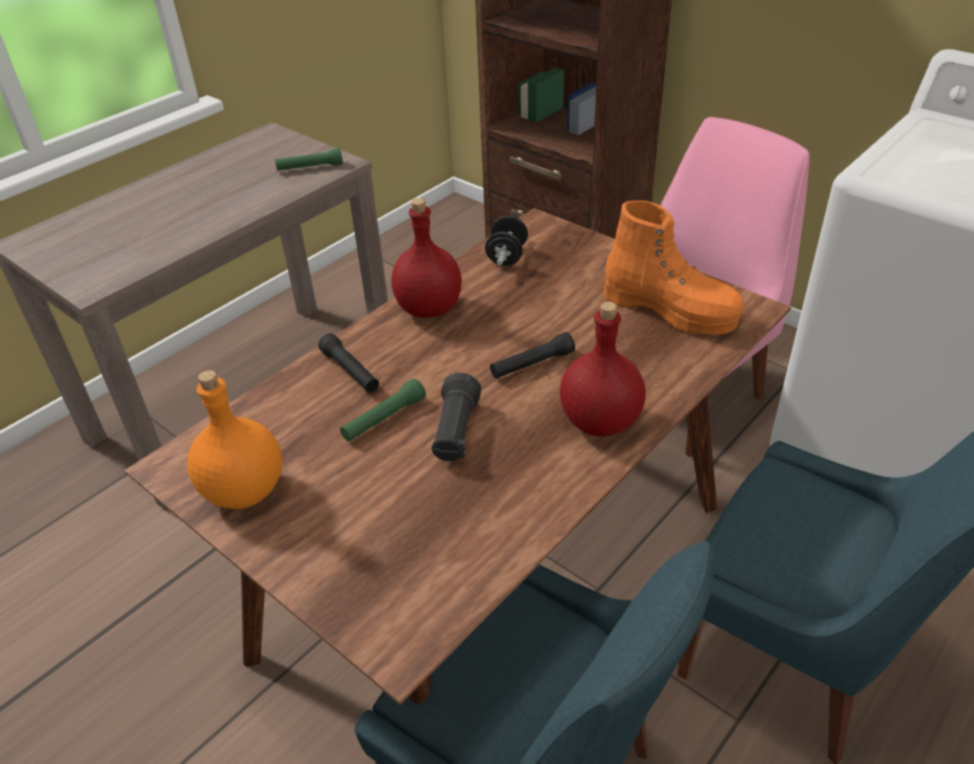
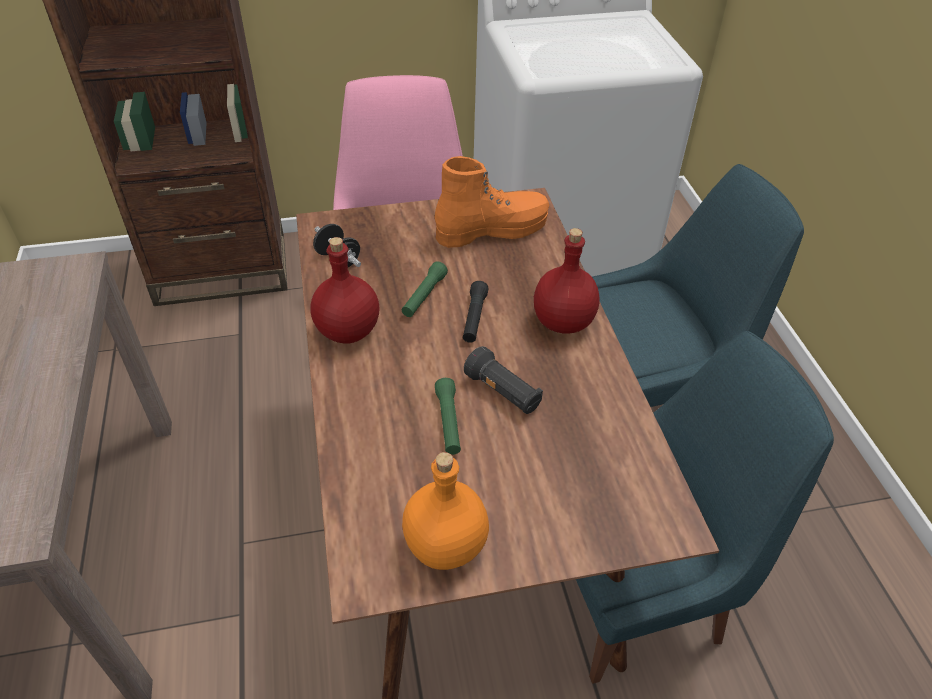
camera: 55 degrees left, 5 degrees up
(310, 167) = (52, 288): green flashlight -> green flashlight (424, 296)
(350, 371) = (371, 413): black flashlight -> none

